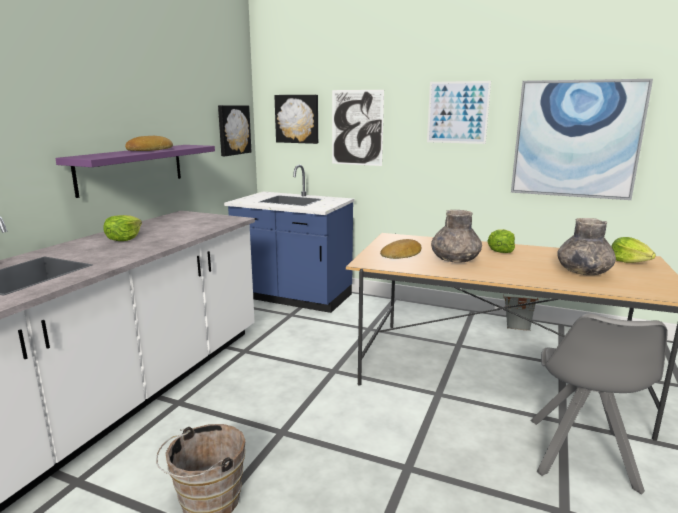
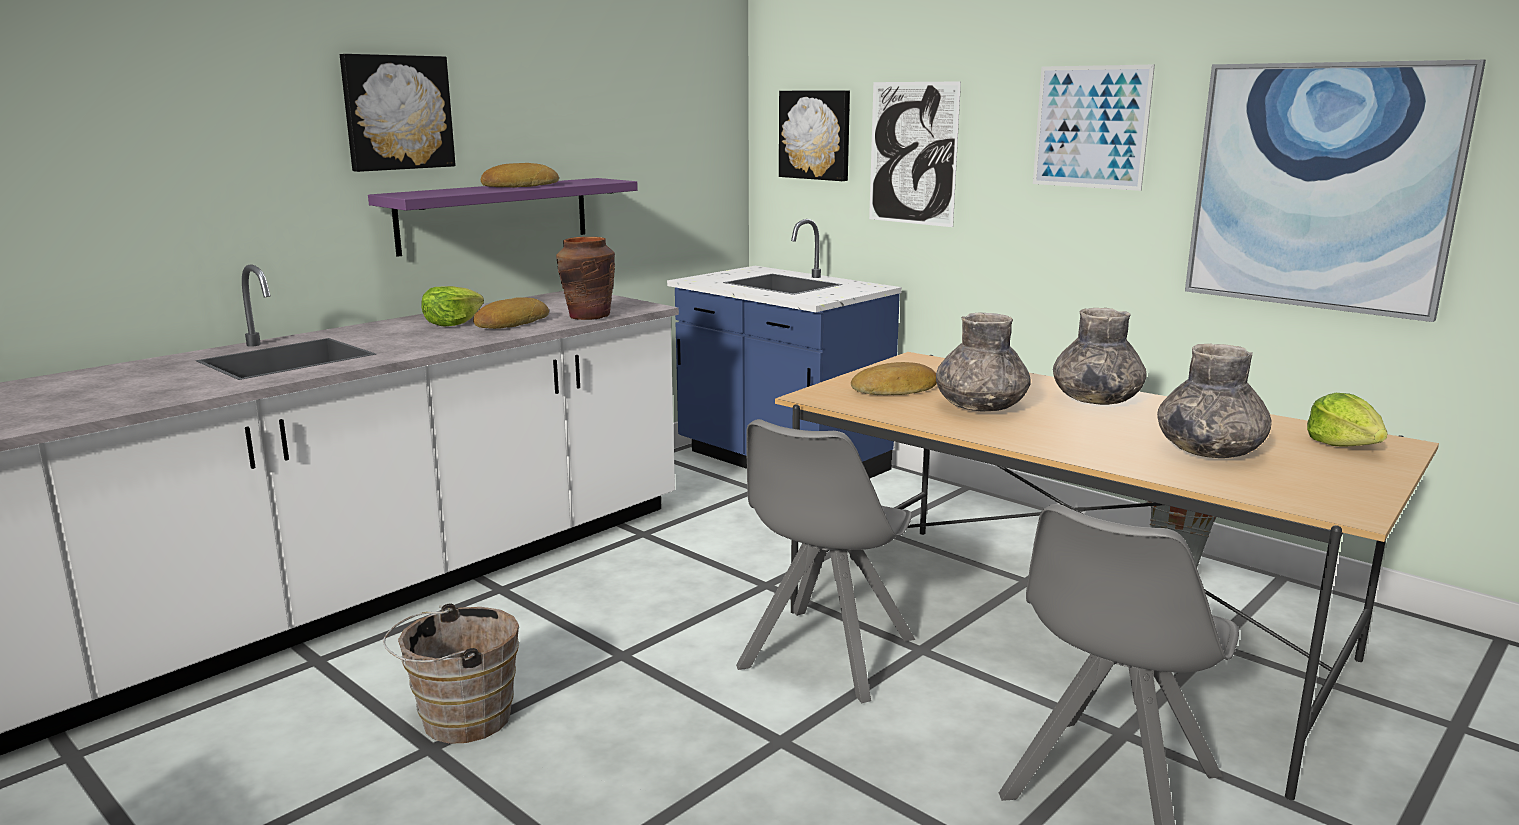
camera: 20 degrees right, 0 degrees up
(163, 235) = (510, 323): none -> bread
(208, 227) = (588, 316): none -> brown vase
(233, 130) = (700, 153): picture -> picture (397, 112)
(393, 408) = (825, 655): none -> grey chair
(500, 250) = (1095, 400): lettuce -> grey vase

